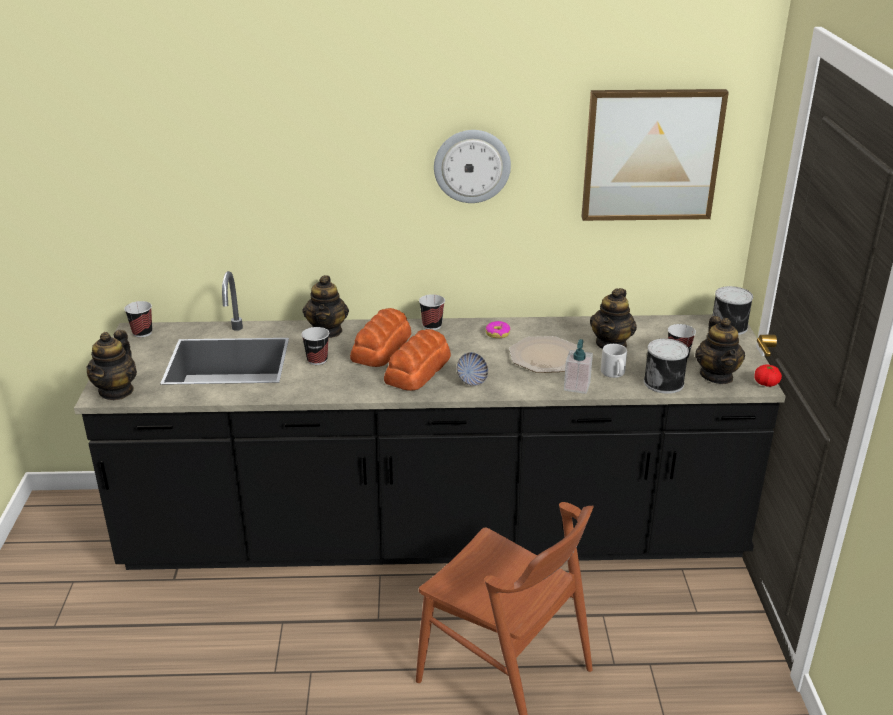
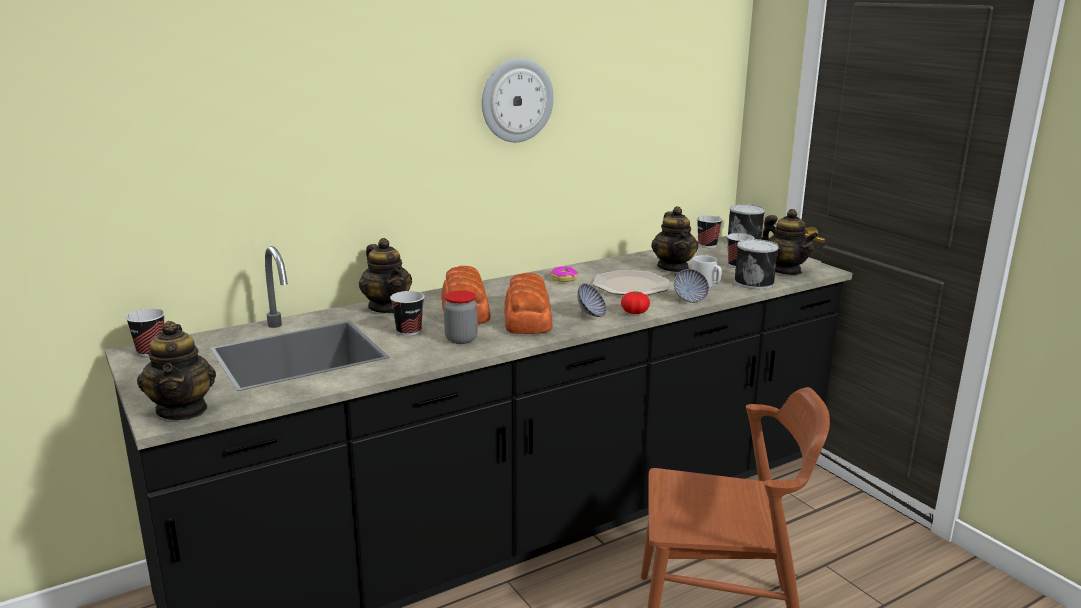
camera: 30 degrees left, 10 degrees down
(344, 379) = (461, 339): none -> jar
(432, 326) = (493, 285): cup -> cup (707, 245)
(577, 386) = (690, 299): soap dispenser -> bowl
(651, 155) = (667, 80): picture -> none
(766, 383) = (827, 268): tomato -> tomato (634, 312)

